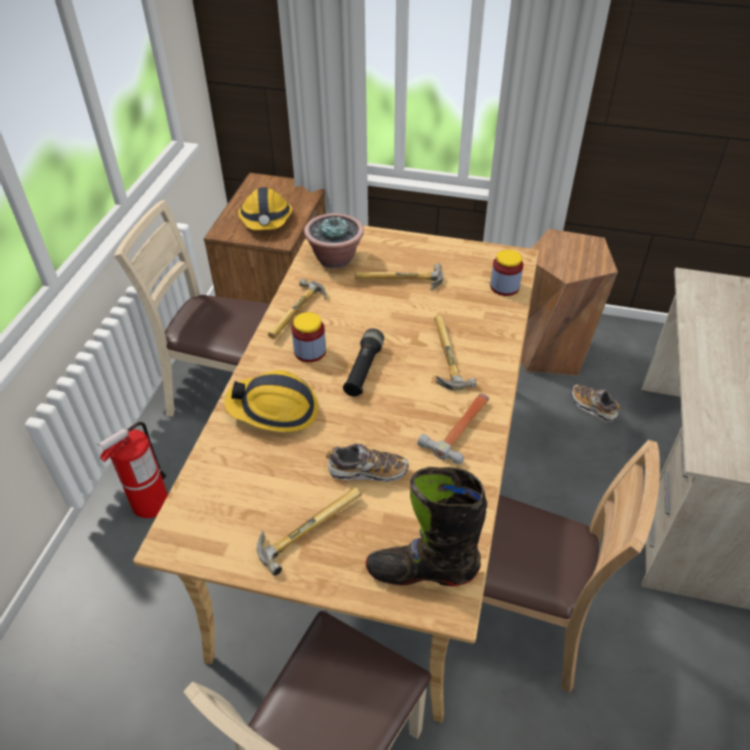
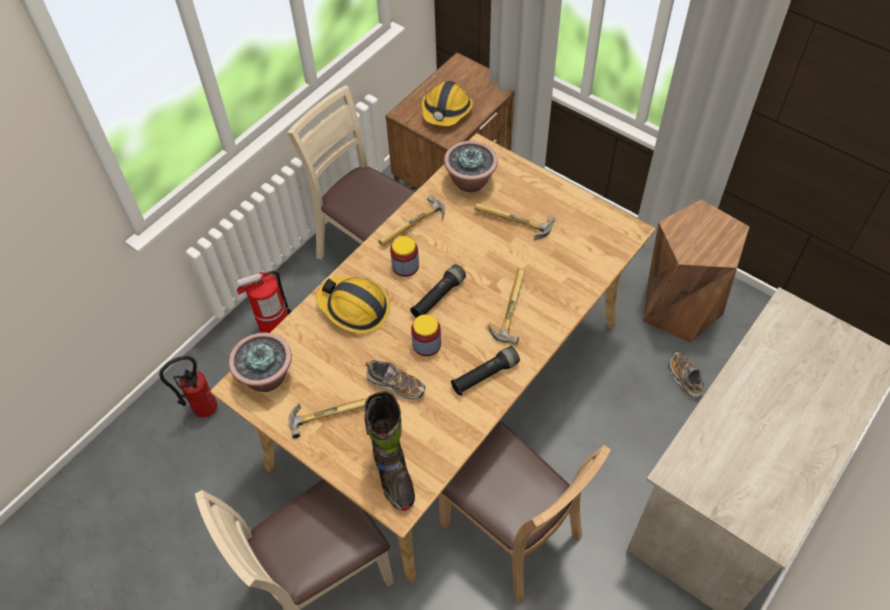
camera: 25 degrees right, 10 degrees up
(93, 624) = (201, 410): none -> fire extinguisher
(203, 518) = (266, 377): none -> potted plant
(422, 571) = (393, 475): black boot -> black boot turned 135 degrees counterclockwise
(461, 428) = (485, 375): hammer -> black flashlight
(504, 287) = (599, 257): jar -> jar (426, 344)

